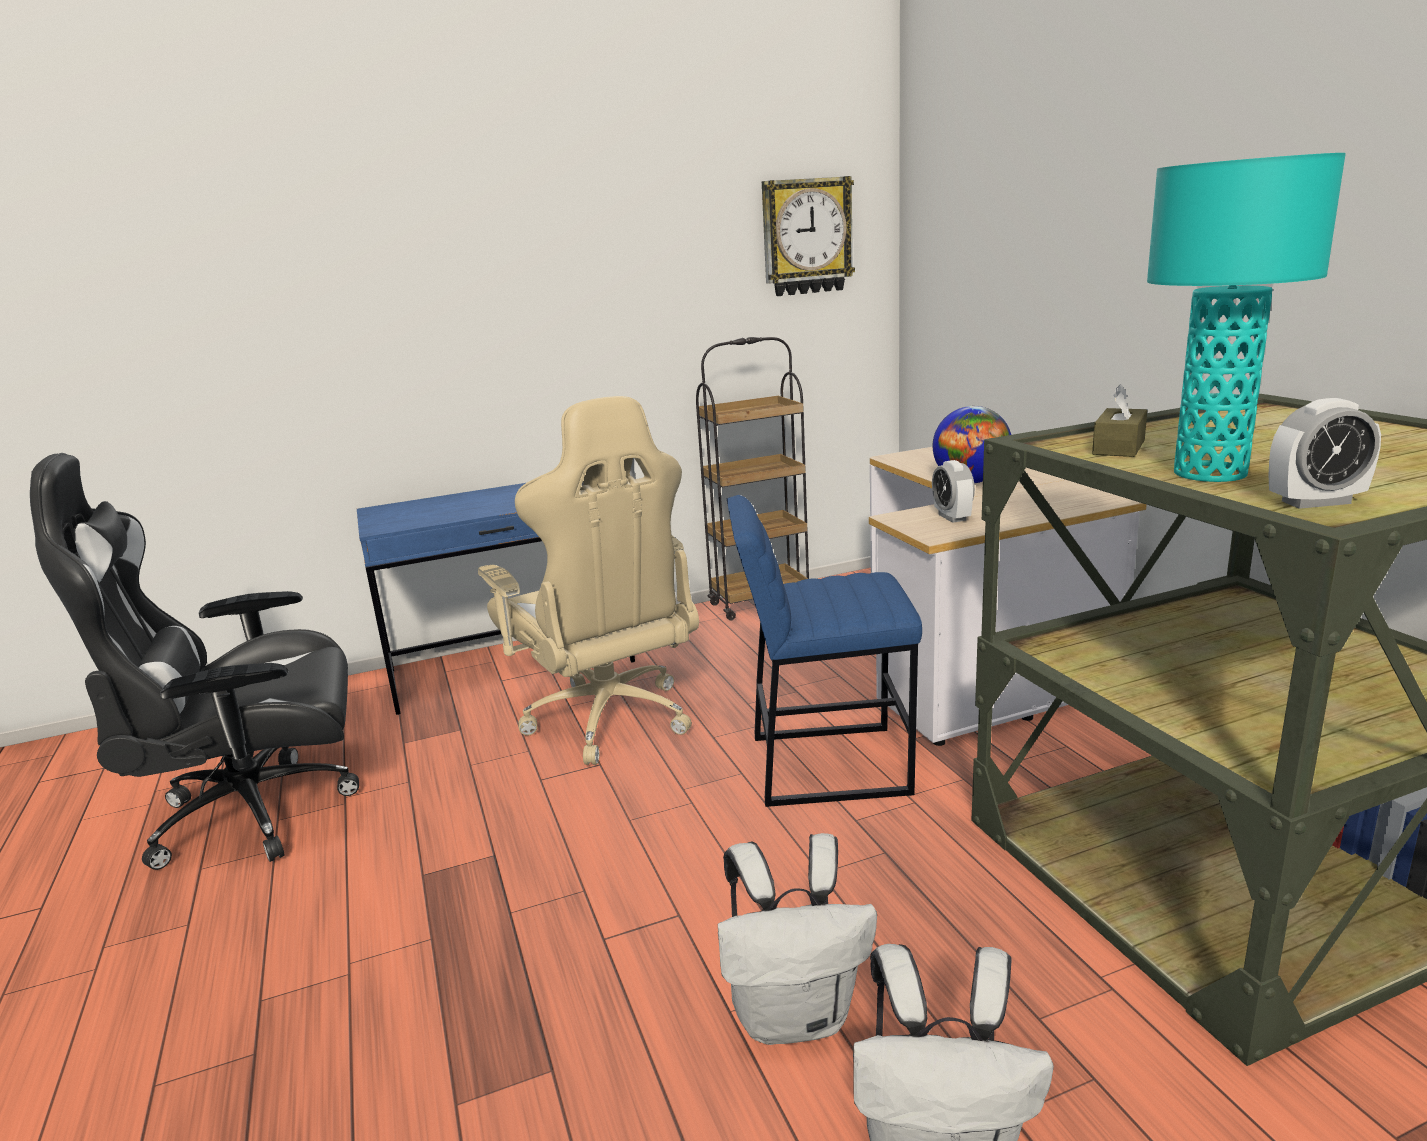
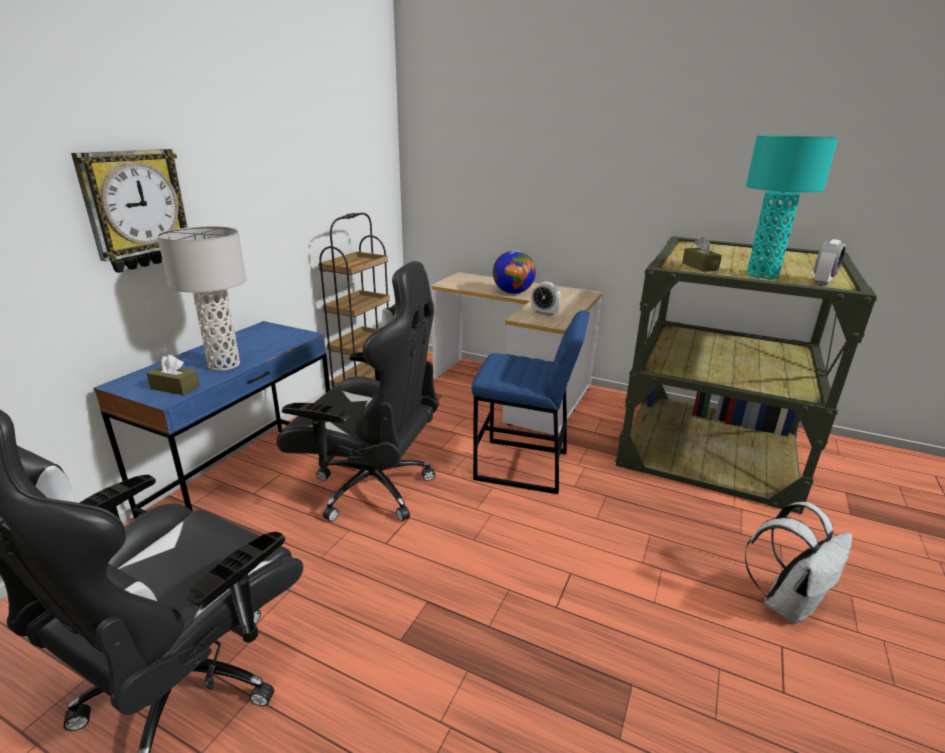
camera: 45 degrees left, 5 degrees up
(401, 521) = (175, 387): none -> brown tissue box
(473, 509) = (224, 364): none -> white table lamp
(604, 715) = (366, 487): beige office chair -> black office chair
(795, 1015) = (677, 586): white backpack -> none
(806, 237) = (361, 144): wall clock -> wall clock (136, 209)
(824, 765) = (524, 466): blue chair -> blue chair turned 120 degrees counterclockwise

